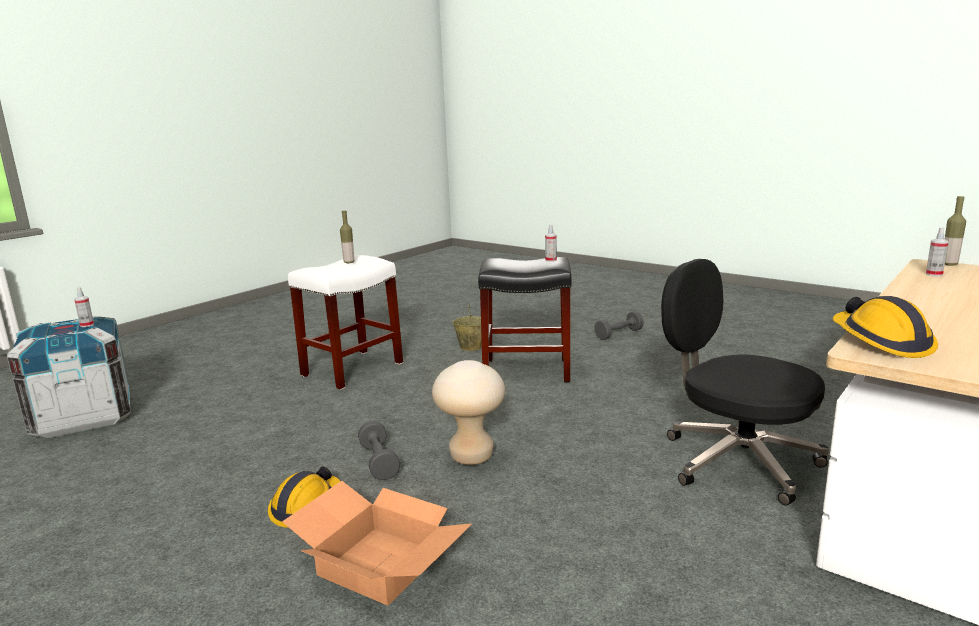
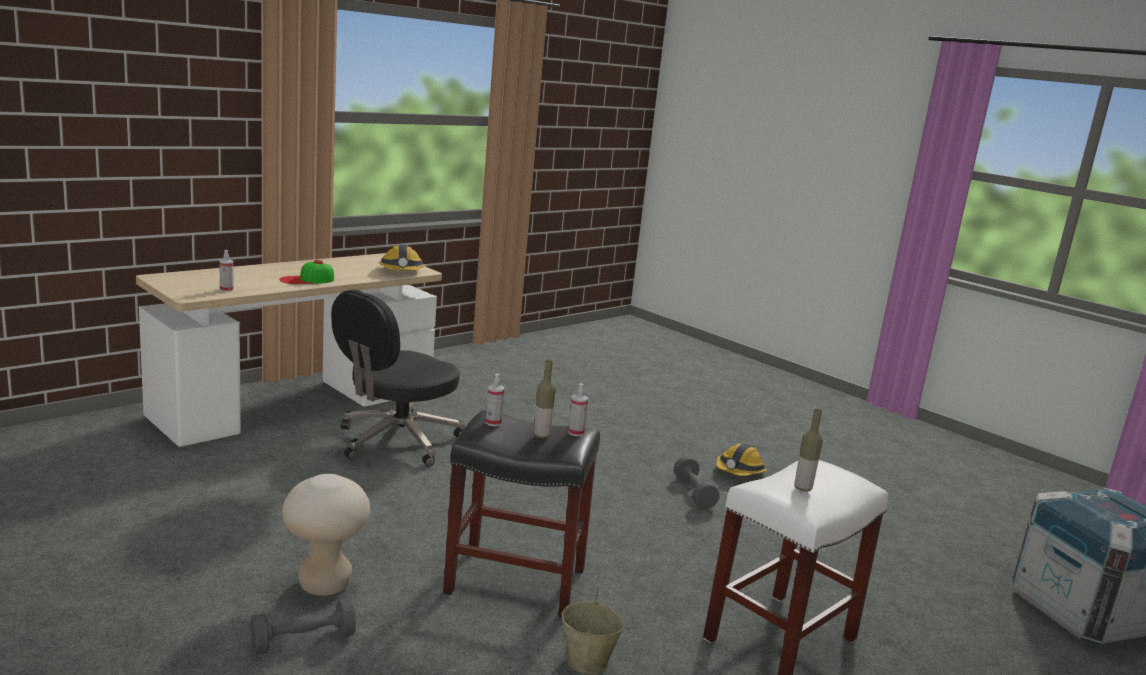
camera: 175 degrees left, 0 degrees up
(87, 325) = (1088, 503): spray bottle -> spray bottle (576, 433)
(377, 564) = (676, 435): cardboard box -> none
(471, 456) = (611, 483): beige stool -> beige stool (325, 584)
(736, 461) = (396, 441): black office chair -> black office chair turned 75 degrees clockwise
(924, 300) = (307, 280): none -> cap
(949, 264) = (177, 293): bottle -> bottle (541, 435)

